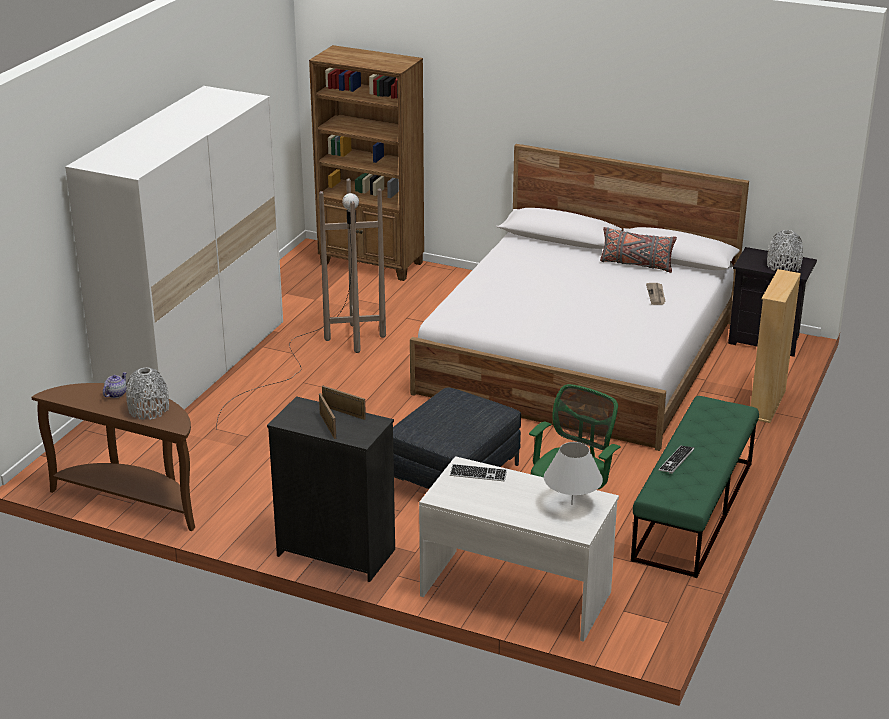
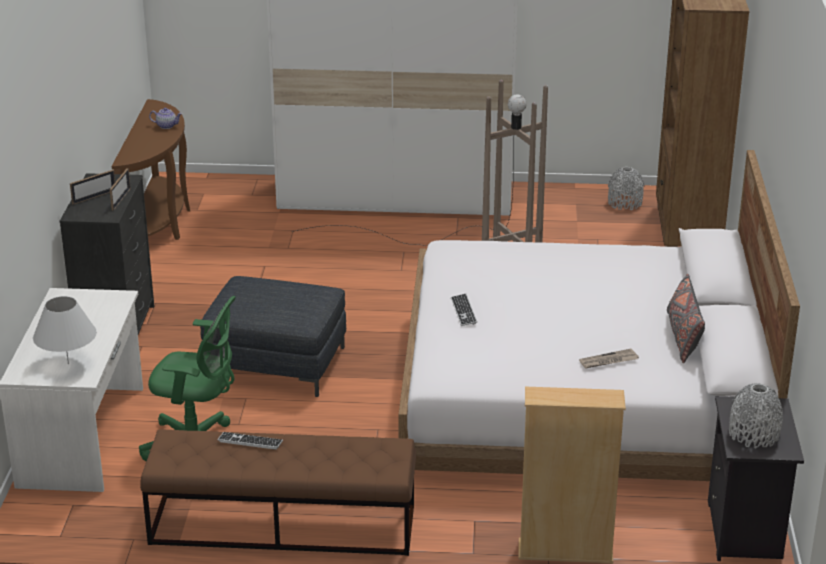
camera: 70 degrees right, 0 degrees up
(148, 409) = (147, 143): grey vase -> grey vase (624, 203)
(478, 474) = (108, 307): keyboard -> keyboard (463, 311)
(693, 510) = (282, 525): green bench -> brown bench

